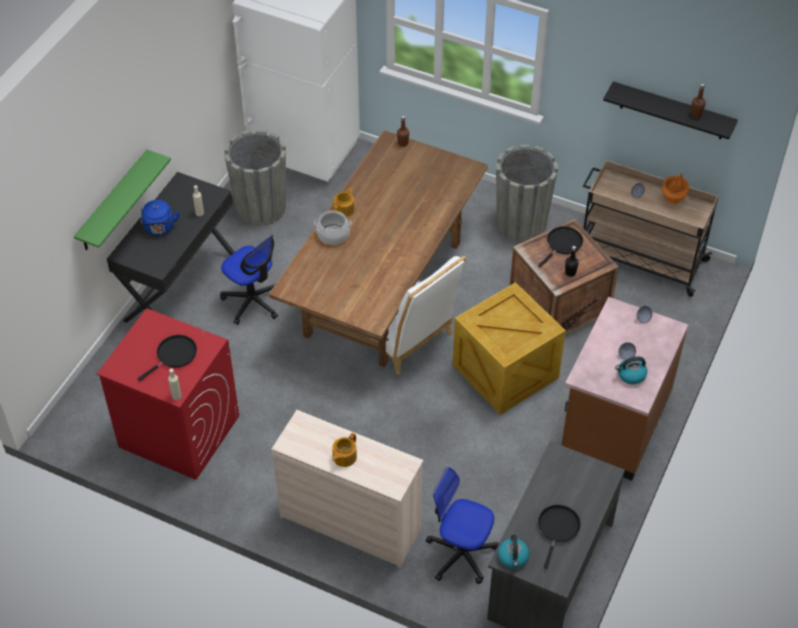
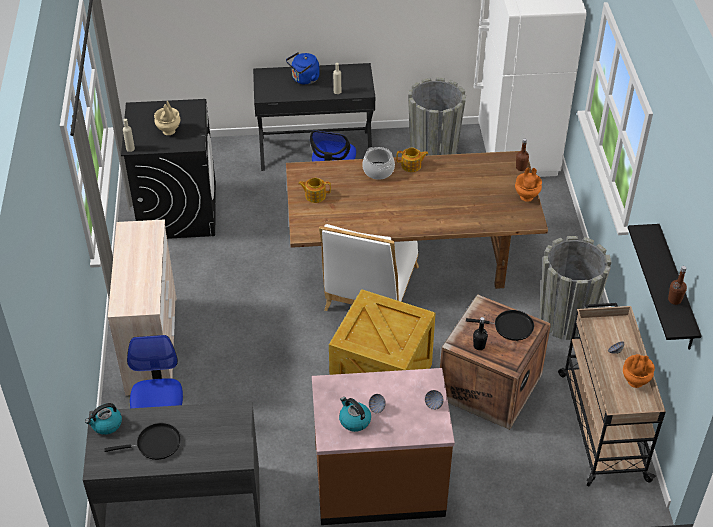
camera: 60 degrees right, 5 degrees down
(113, 202) = (277, 28): green shelf -> none
(174, 355) = (169, 131): black frying pan -> beige vase
(178, 431) = (178, 210): red washing machine -> black washing machine
(344, 457) = (132, 265): teapot -> teapot (315, 195)
(441, 157) = (527, 197): none -> orange vase

